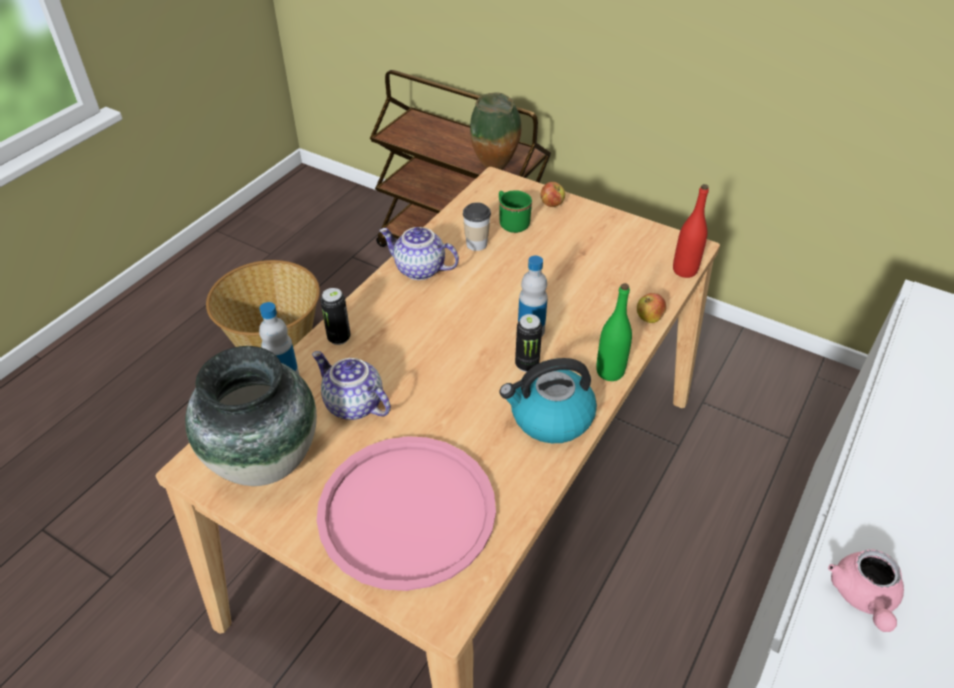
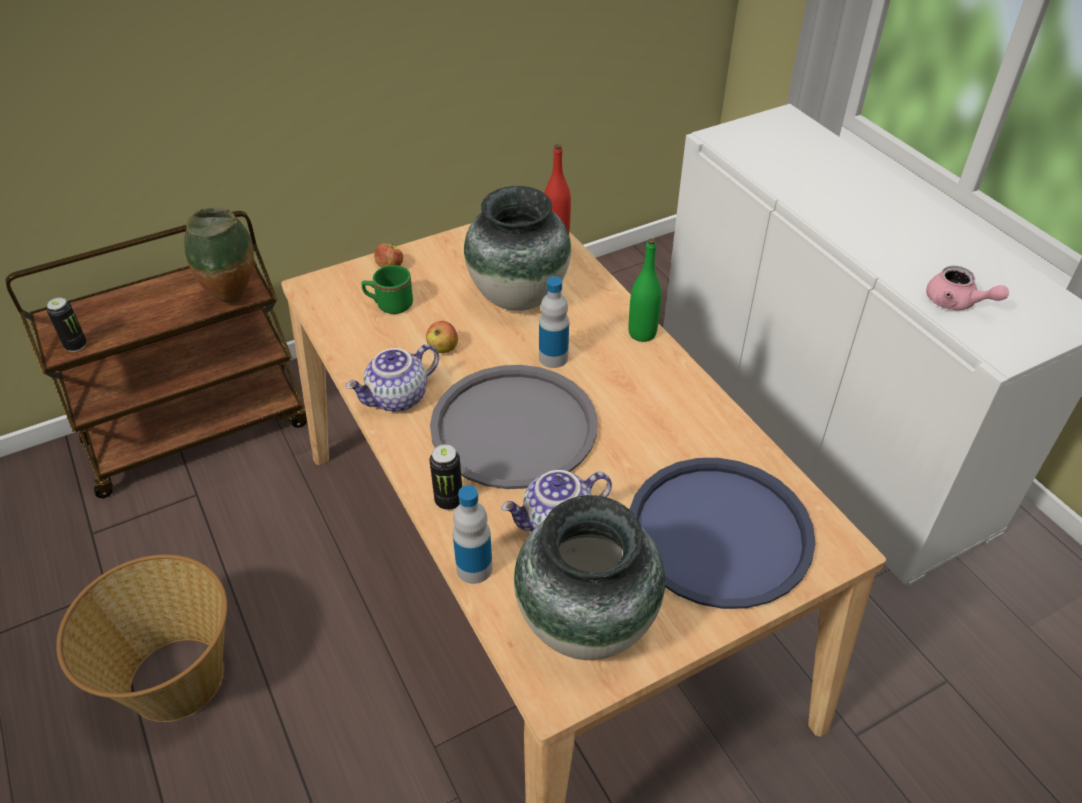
camera: 60 degrees left, 0 degrees up
(406, 512) = (719, 533): pink tray -> blue tray
(435, 340) = (514, 427): none -> grey tray
(476, 244) = (398, 342): cup -> none
(527, 364) = (595, 379): can -> can (76, 345)
(550, 417) = (669, 392): kettle -> none
(584, 281) = (517, 297): none -> vase
(649, 318) = (596, 282): apple -> apple (443, 348)

